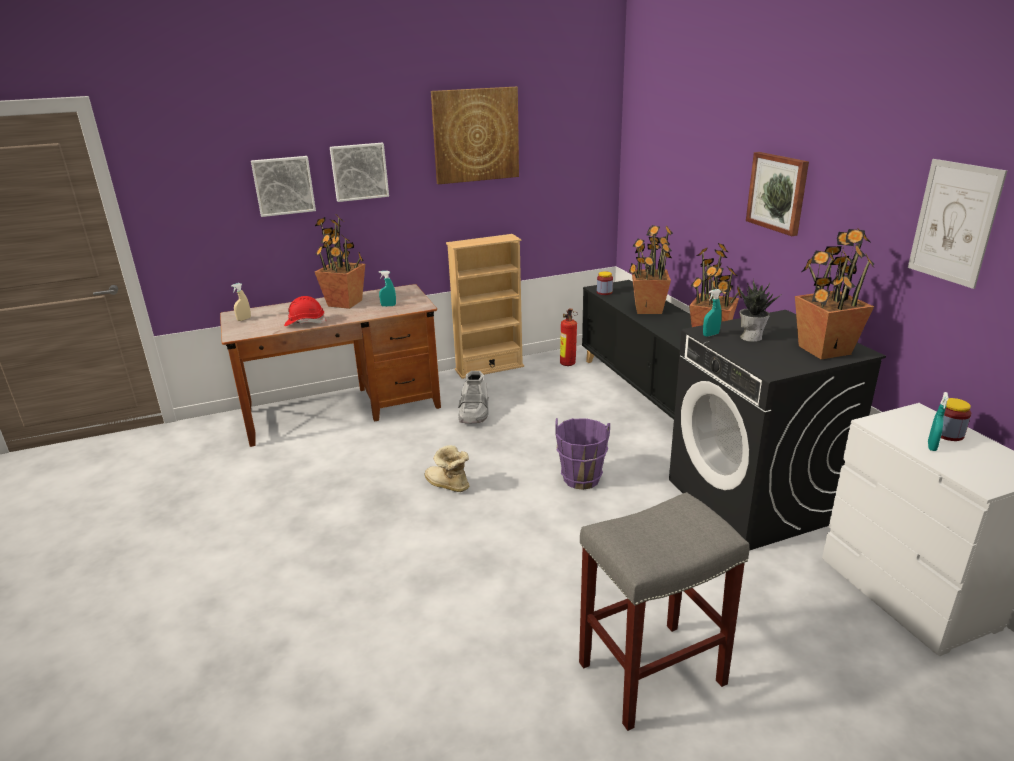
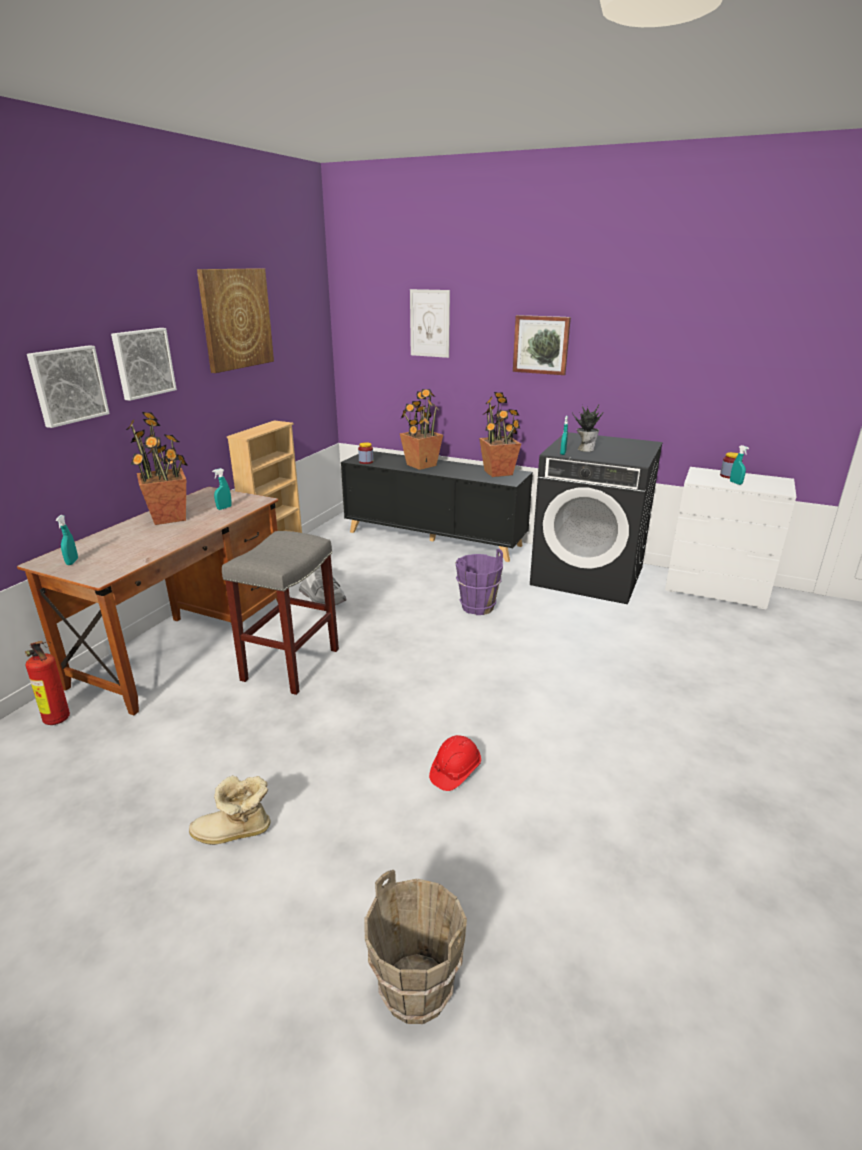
camera: 45 degrees left, 0 degrees up
(108, 715) = (415, 990): none -> brown bucket
(244, 319) = (72, 562): beige spray bottle -> turquoise spray bottle
(305, 322) = (163, 543): red hard hat -> red hard hat (455, 771)
(447, 485) = (392, 654): boot -> boot (234, 833)
(567, 365) = (339, 539): fire extinguisher -> fire extinguisher (58, 721)
(650, 675) = (690, 689): grey stool -> grey stool (291, 665)
(823, 350) = (632, 446): potted plant -> none
(954, 222) = (702, 342): picture -> picture (430, 323)

